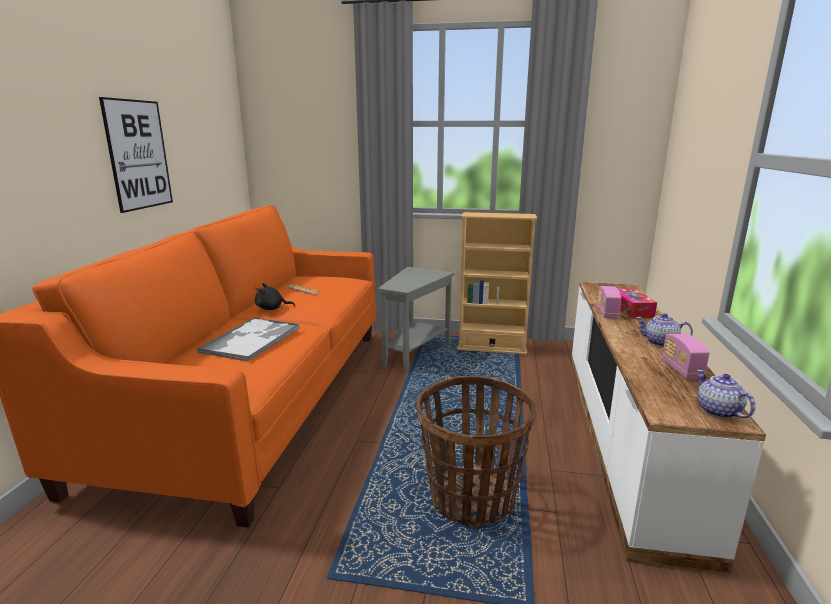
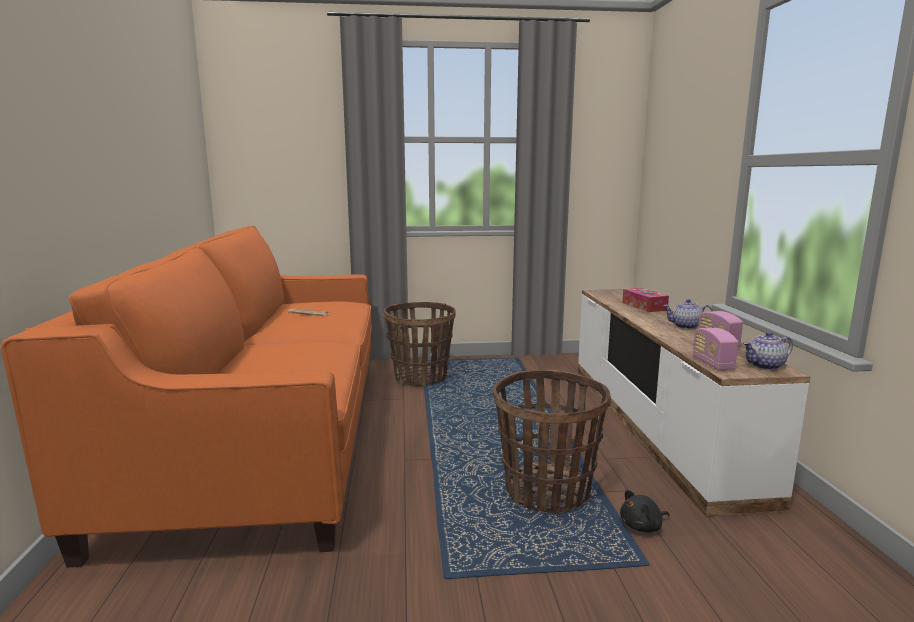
camera: 15 degrees left, 5 degrees down
(138, 155) = (126, 161): picture -> none
(252, 339) = (291, 356): tray -> none
(272, 308) = (285, 331): black plush toy -> black plush toy (642, 526)
(415, 352) = (420, 377): grey side table -> basket
(492, 348) = (496, 366): beige bookcase -> none
(606, 313) = (625, 310): radio -> radio (712, 364)
(717, 411) = (765, 366): teapot -> teapot turned 75 degrees counterclockwise

